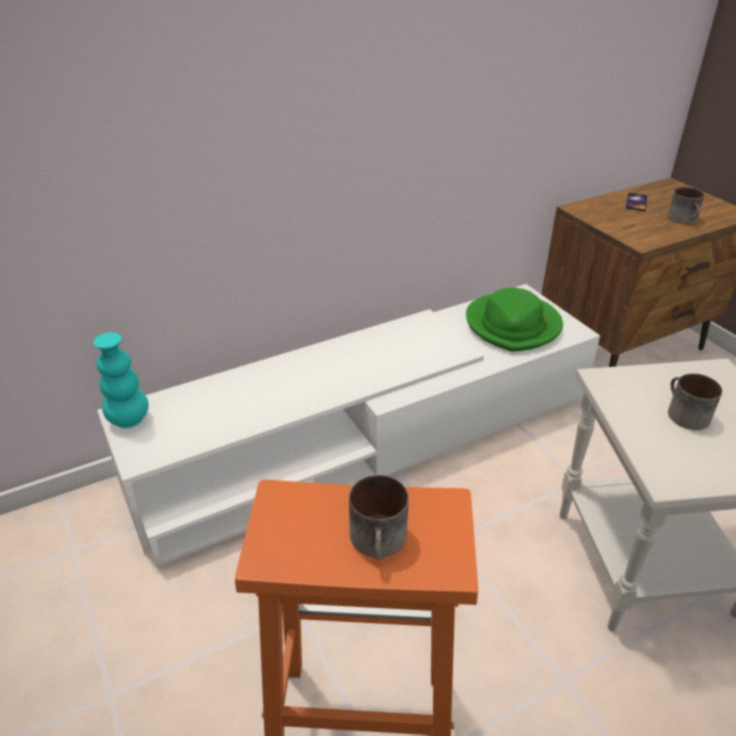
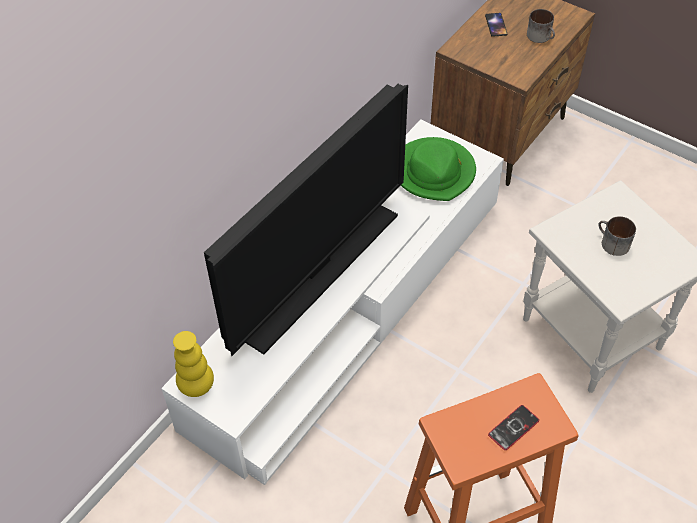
camera: 25 degrees left, 15 degrees up
(129, 420) = (197, 386): turquoise vase -> yellow vase
(330, 366) = (318, 272): none -> television
(380, 541) = (513, 428): mug -> phone

